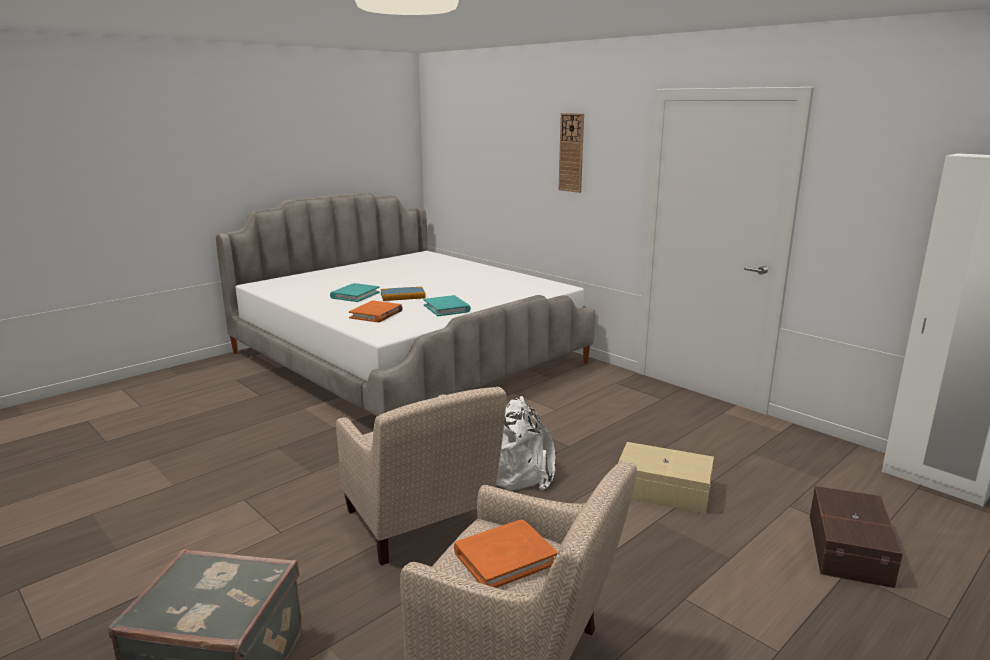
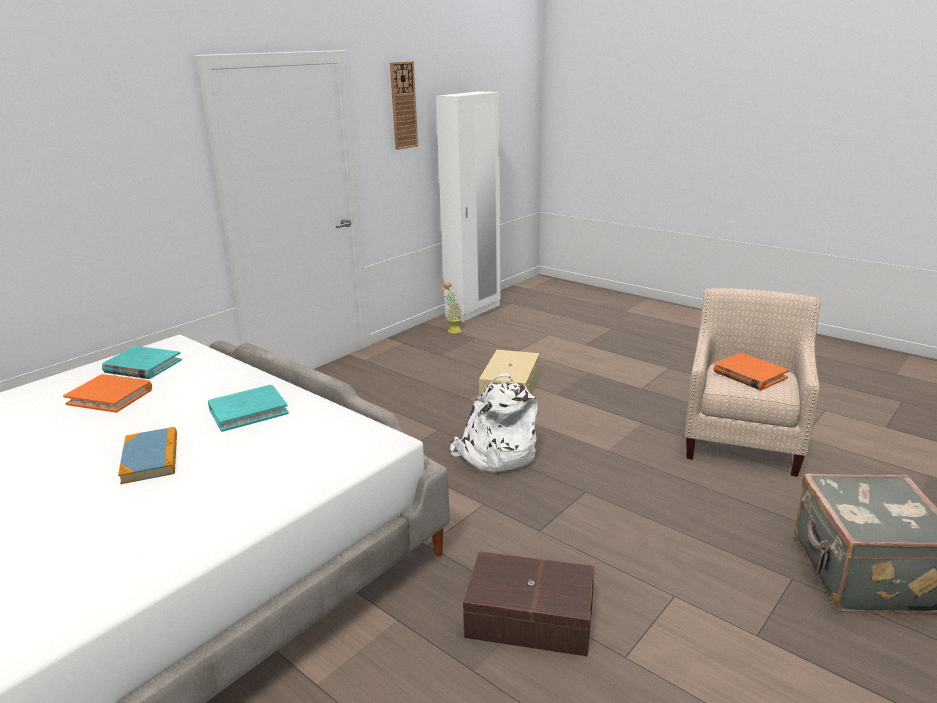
camera: 95 degrees left, 5 degrees up
(355, 295) = (110, 514): turquoise book -> turquoise book (142, 366)
(376, 314) = (263, 466): orange book -> orange book (110, 396)
(420, 525) = (613, 500): beige armchair -> none
(571, 153) = (79, 158): wall clock -> wall clock (403, 105)
(843, 463) = (452, 330): none -> potted plant
(850, 549) = (561, 341): brown storage box -> brown storage box (529, 616)

